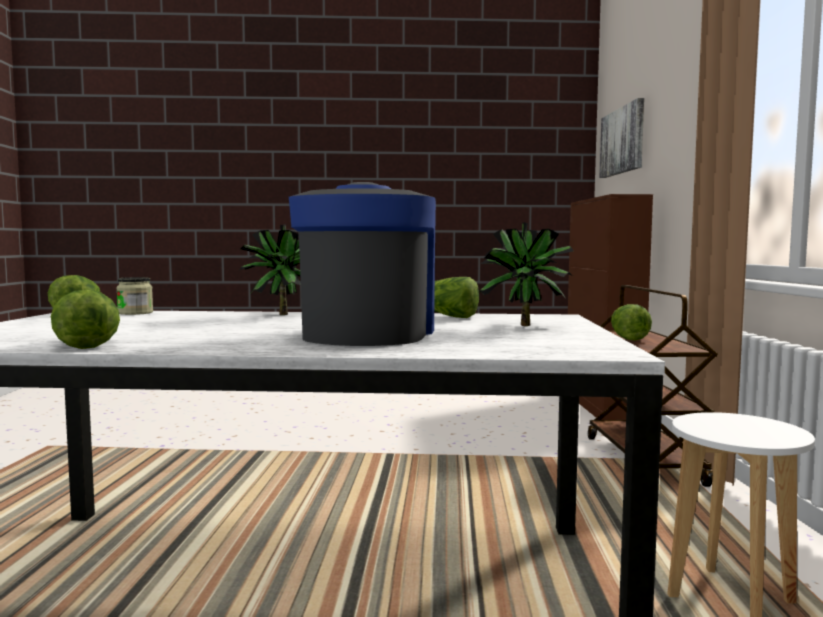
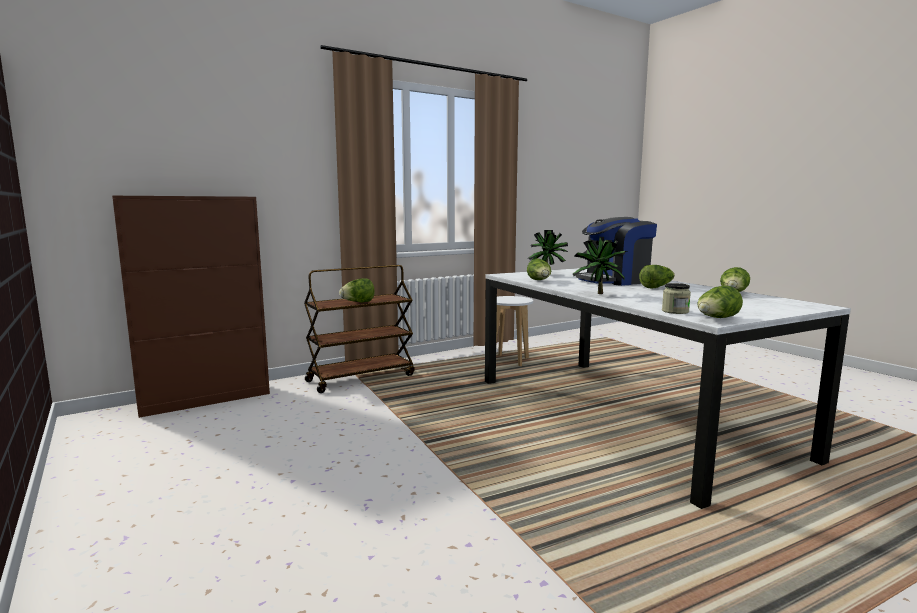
camera: 120 degrees left, 5 degrees up
(252, 334) = (656, 287): none -> lettuce
(623, 141) = (136, 131): picture -> none

